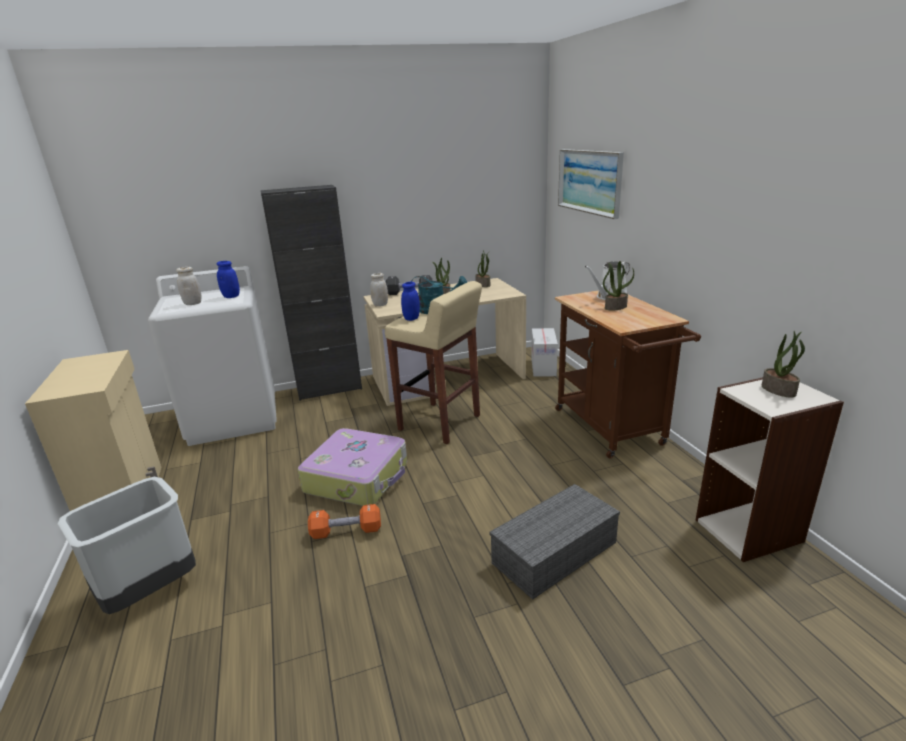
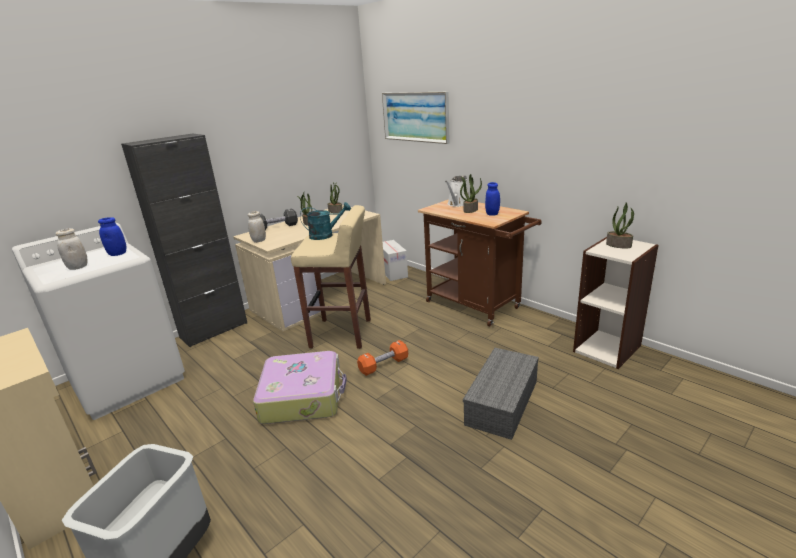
camera: 25 degrees left, 0 degrees up
(346, 531) = (327, 442): orange dumbbell -> orange dumbbell (384, 365)
(411, 318) = (310, 245): blue jar -> blue jar (492, 214)

